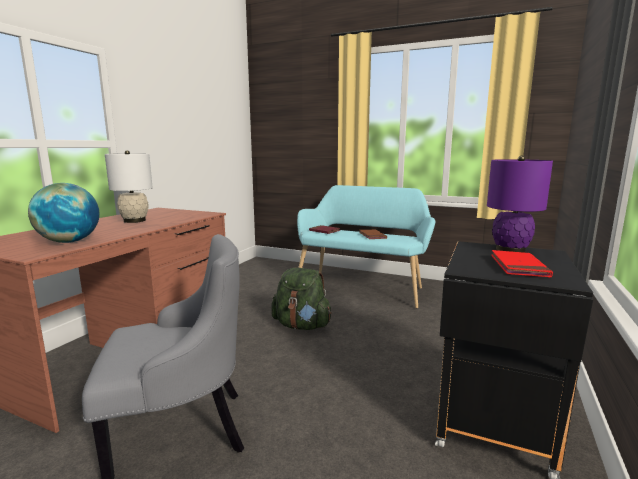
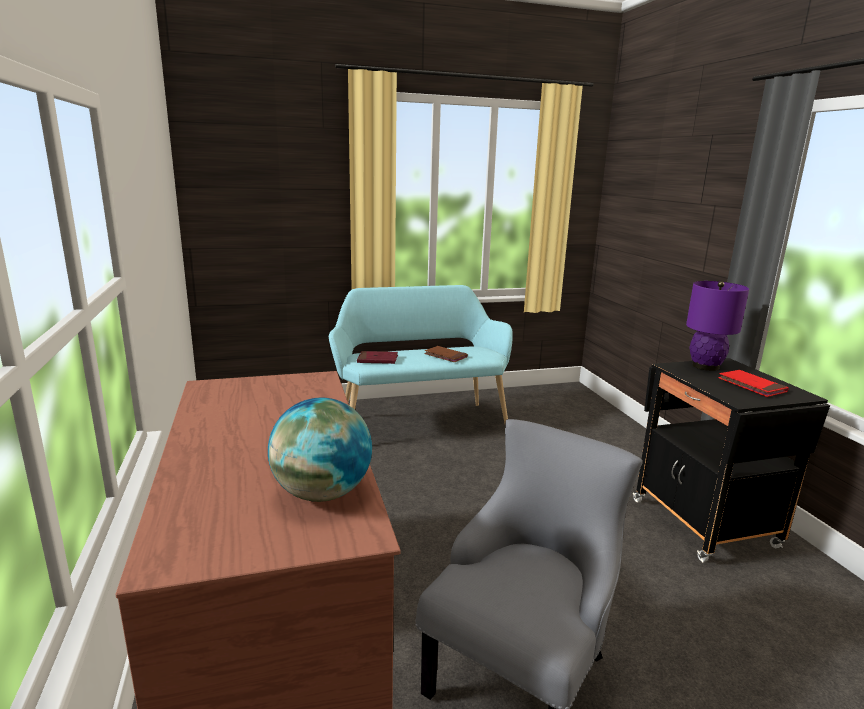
camera: 40 degrees left, 5 degrees up
(134, 221) = (262, 421): white table lamp -> none
(302, 325) = (434, 497): green backpack -> none

